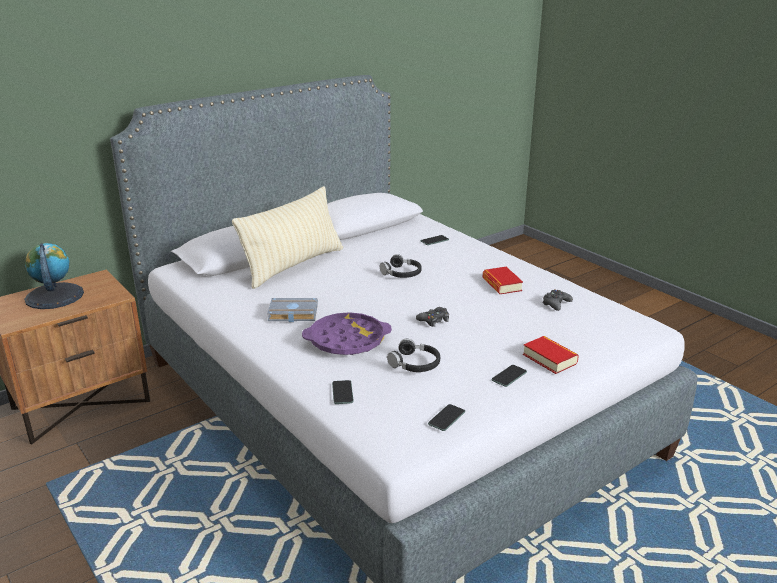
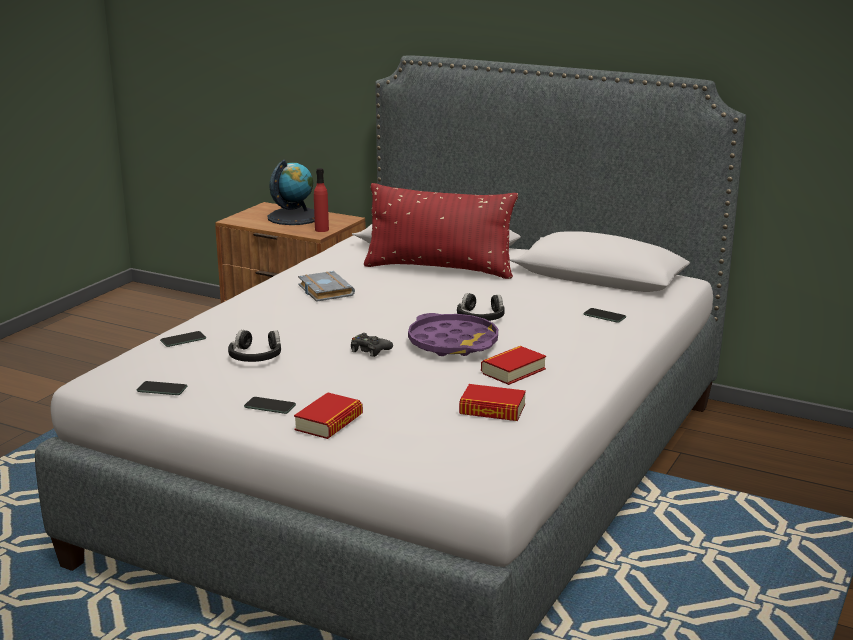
camera: 65 degrees right, 5 degrees down
(110, 291) = (321, 230): none -> red bottle
(293, 265) = (439, 269): beige pillow -> red pillow
(347, 340) = (285, 321): purple tray -> purple tray (453, 343)
(556, 304) = (492, 410): black game controller -> book

